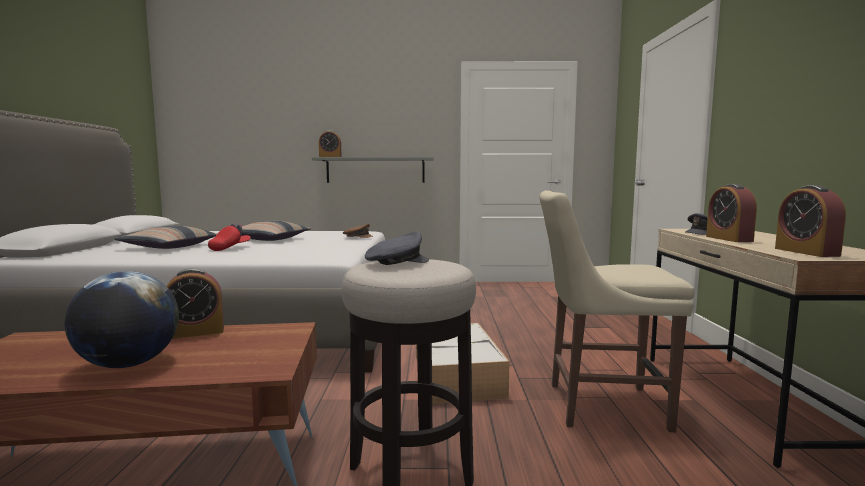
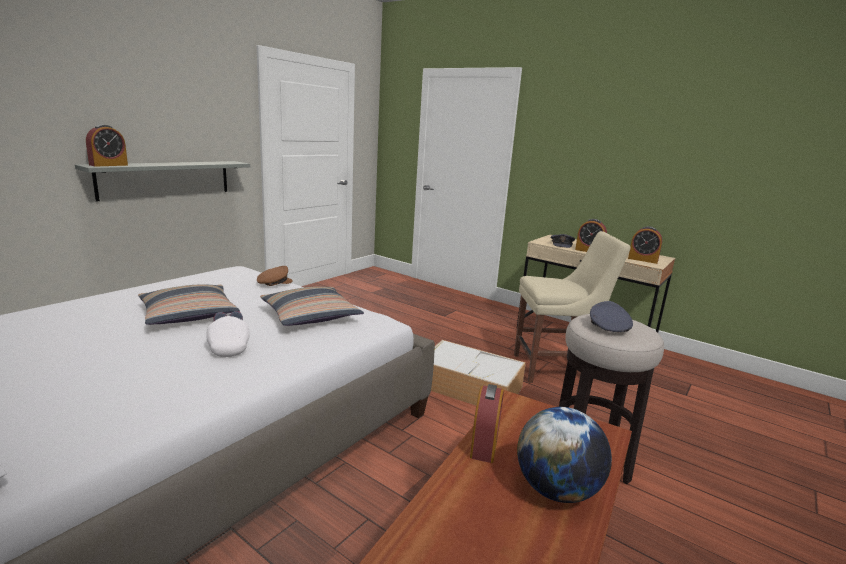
camera: 55 degrees left, 10 degrees up
(170, 247) = (118, 374): pillow -> pillow (310, 316)
(230, 248) = (229, 346): red cap -> white cap
(599, 405) = (555, 369): beige chair -> beige chair turned 135 degrees counterclockwise

